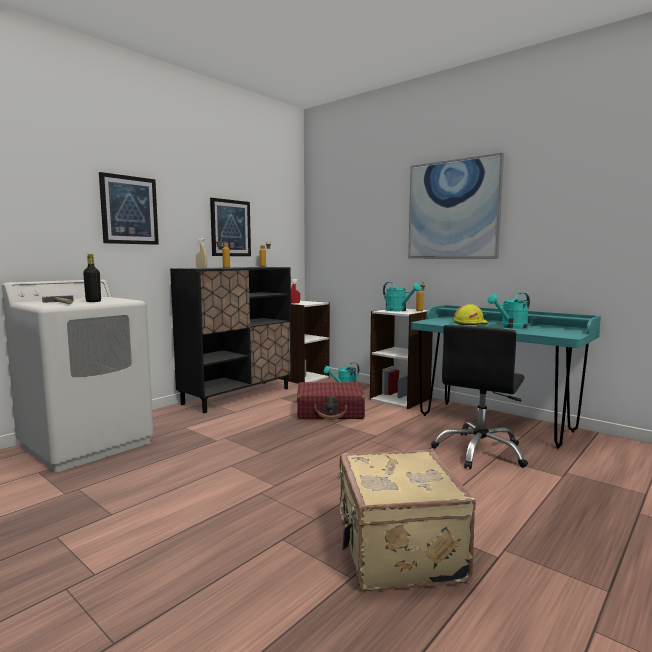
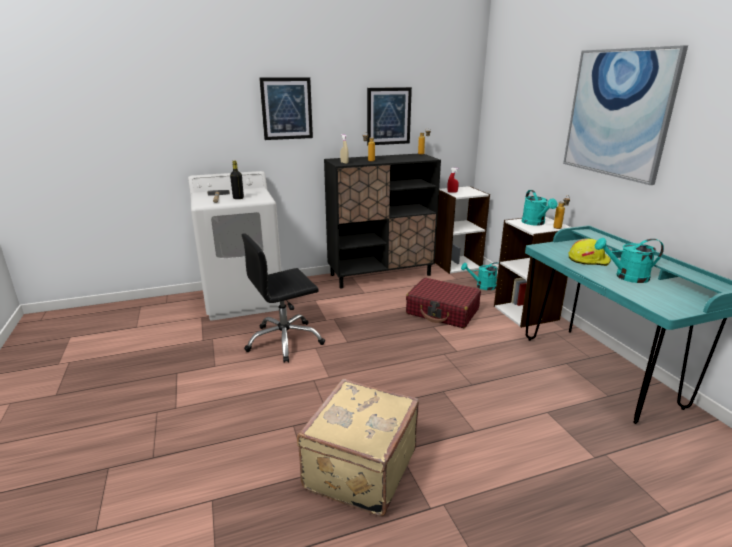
camera: 30 degrees right, 15 degrees up
(480, 452) = (538, 400): black office chair -> black office chair (285, 341)

